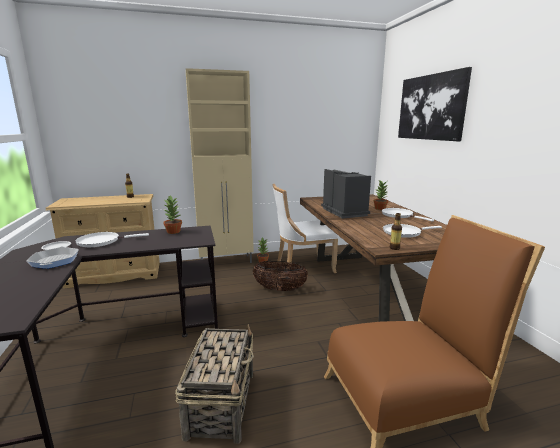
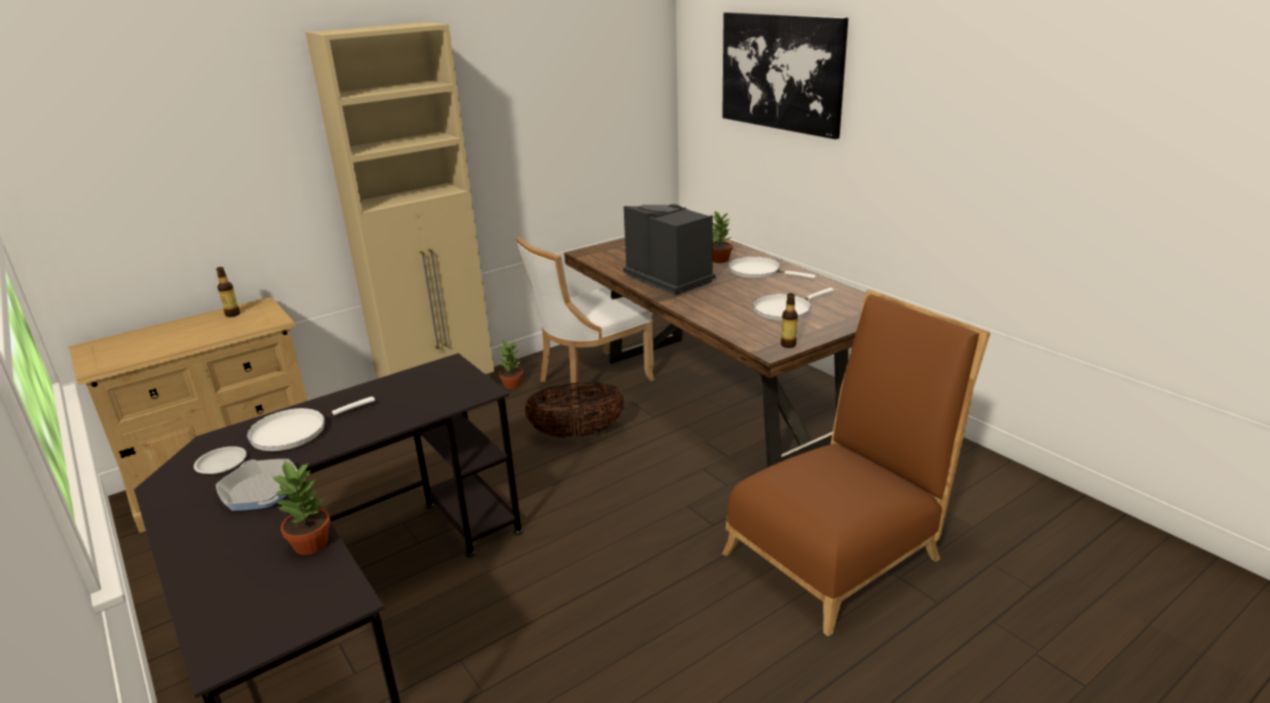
camera: 20 degrees left, 10 degrees up
(174, 231) = (407, 381): potted plant -> potted plant (311, 543)
(222, 402) = (603, 630): basket -> none

